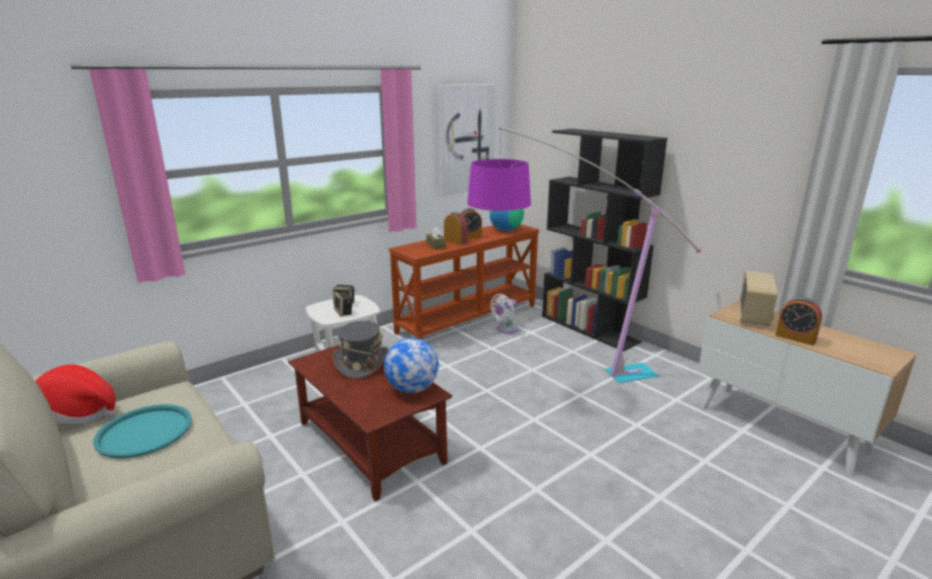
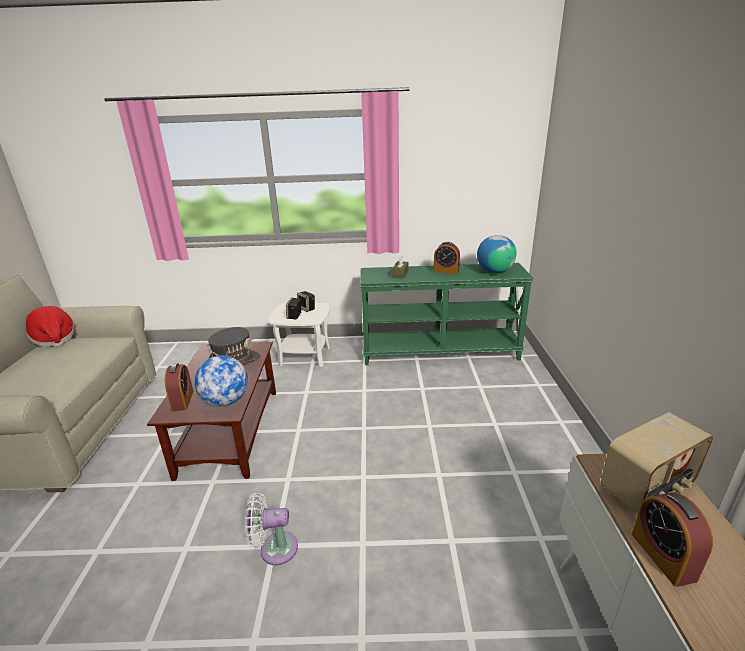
camera: 40 degrees right, 5 degrees up
(144, 432) = (51, 364): turquoise tray -> none
(455, 241) = (425, 273): alarm clock -> alarm clock (183, 400)
(465, 139) = (474, 167): picture -> none
(467, 318) = (440, 352): brown console table -> green console table
(505, 329) = (459, 375): white fan -> white fan (274, 548)
(558, 384) = (432, 453): floor lamp -> none
(590, 328) = (549, 406): black bookcase -> none

